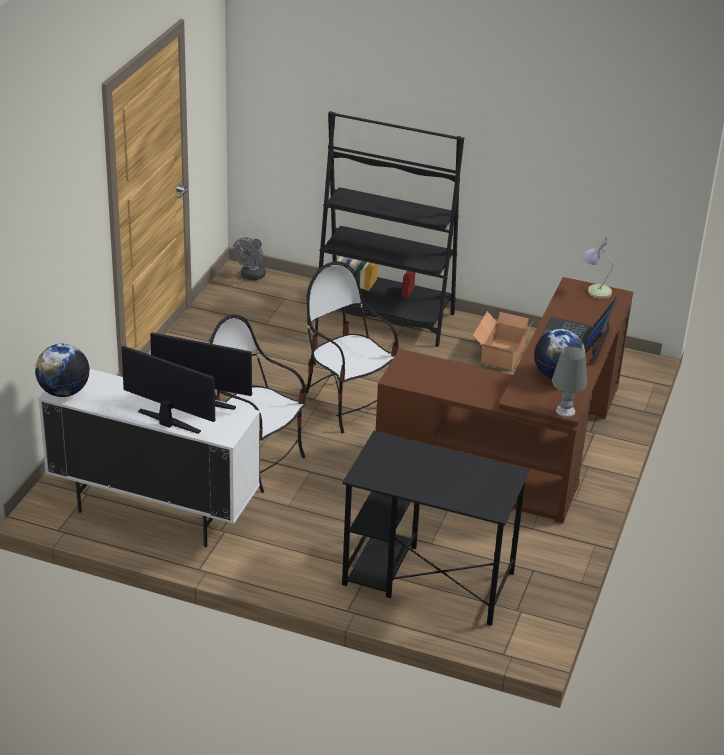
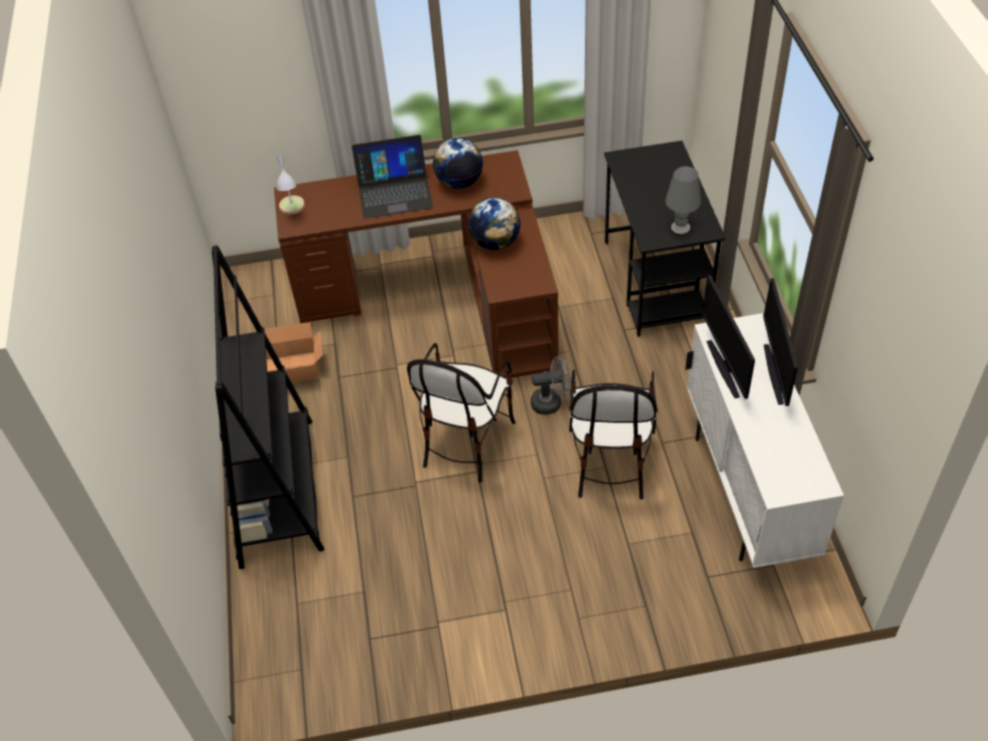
camera: 115 degrees left, 15 degrees up
(64, 392) = (814, 480): globe -> globe (495, 243)
(251, 276) = (265, 668): grey fan -> grey fan (551, 402)
(565, 411) = (509, 160): grey table lamp -> grey table lamp (680, 227)

